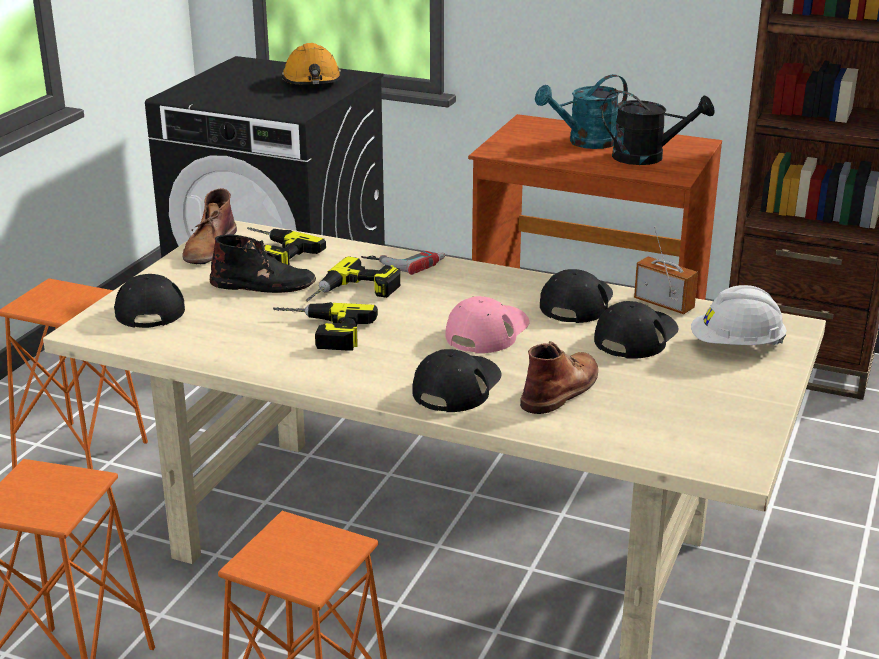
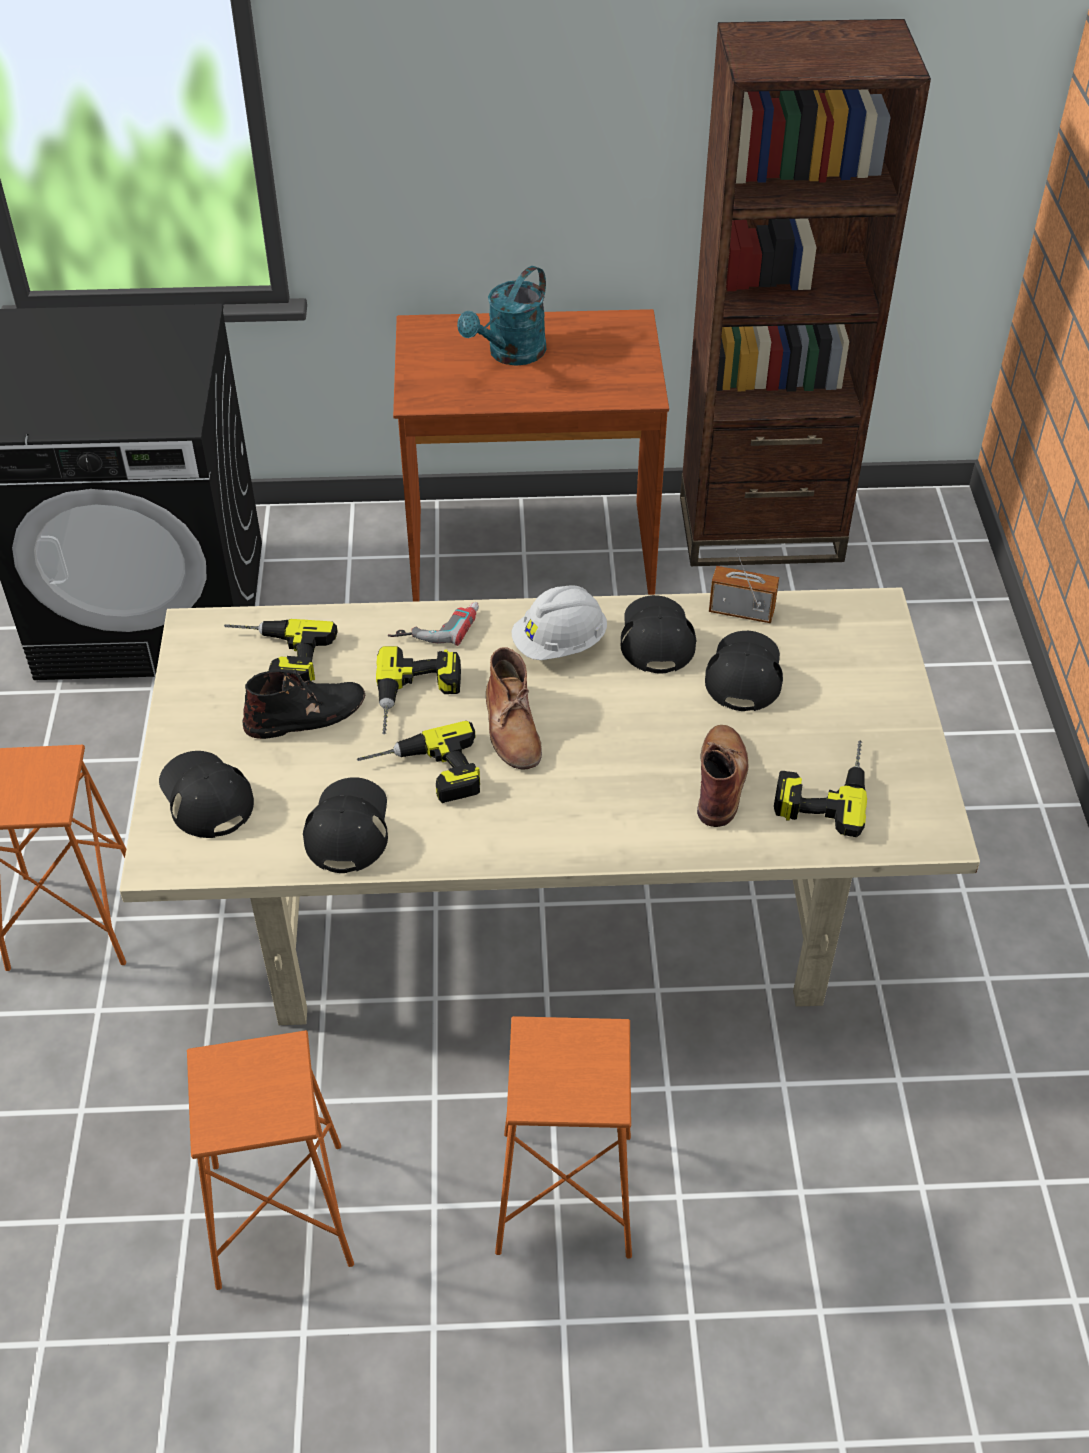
camera: 25 degrees left, 20 degrees up
(209, 247) = (194, 667): brown boot -> brown boot (512, 727)
(312, 81) = (146, 345): orange hard hat -> none
(457, 386) = (620, 811): black cap -> black cap (348, 827)
(487, 331) = (596, 714): pink cap -> none
(648, 157) = (595, 365): black watering can -> none
(649, 415) = (822, 788): none -> power drill
(736, 346) = (844, 656): white hard hat -> white hard hat (560, 644)

